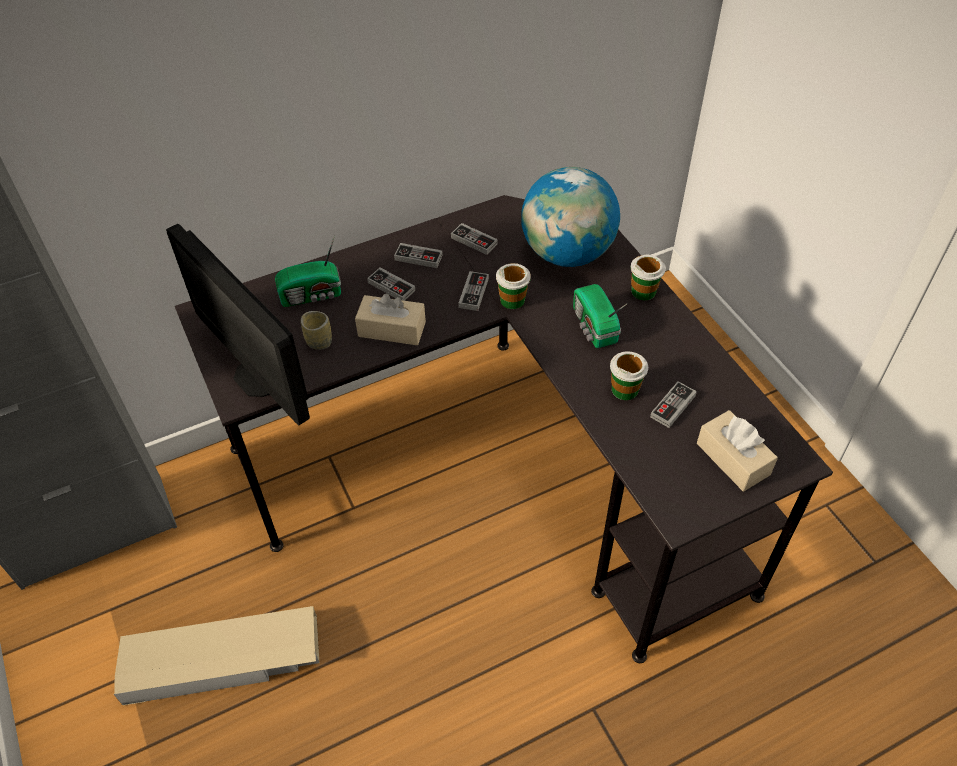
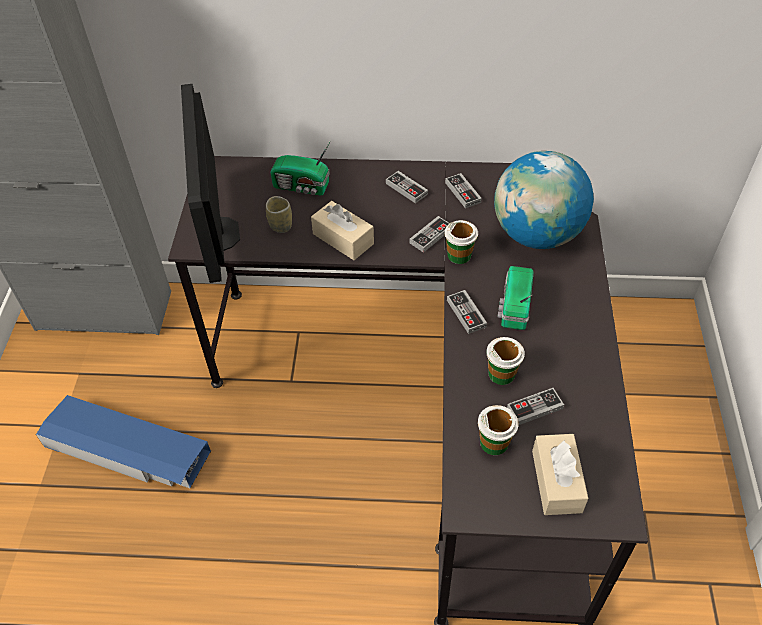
camera: 30 degrees right, 0 degrees up
(223, 660) = (127, 449): beige storage box -> blue storage box
(391, 286) = (367, 204): game controller -> game controller (466, 313)
(643, 291) = (583, 295): cup -> cup (494, 442)

